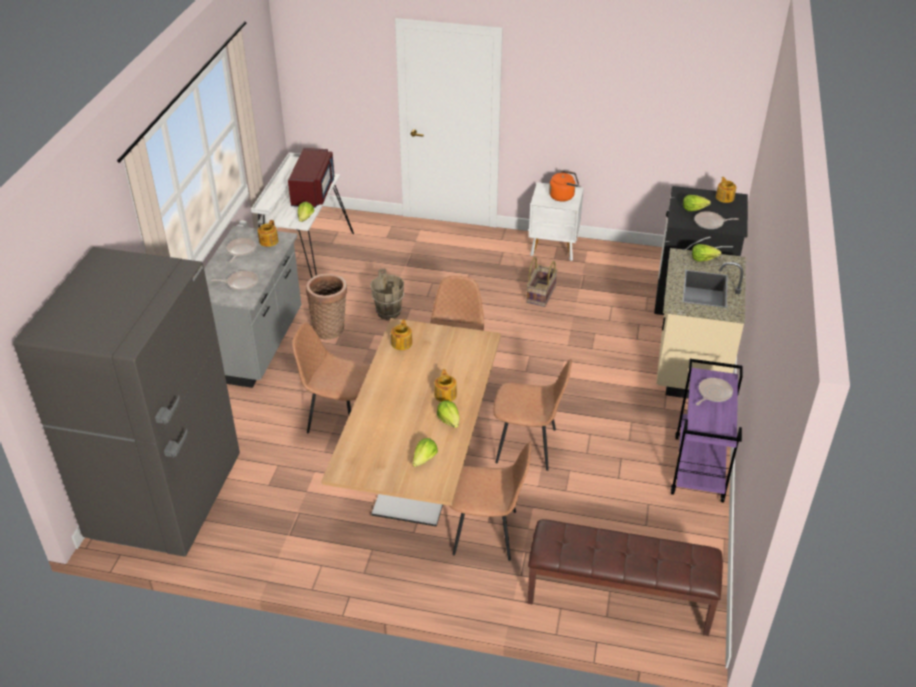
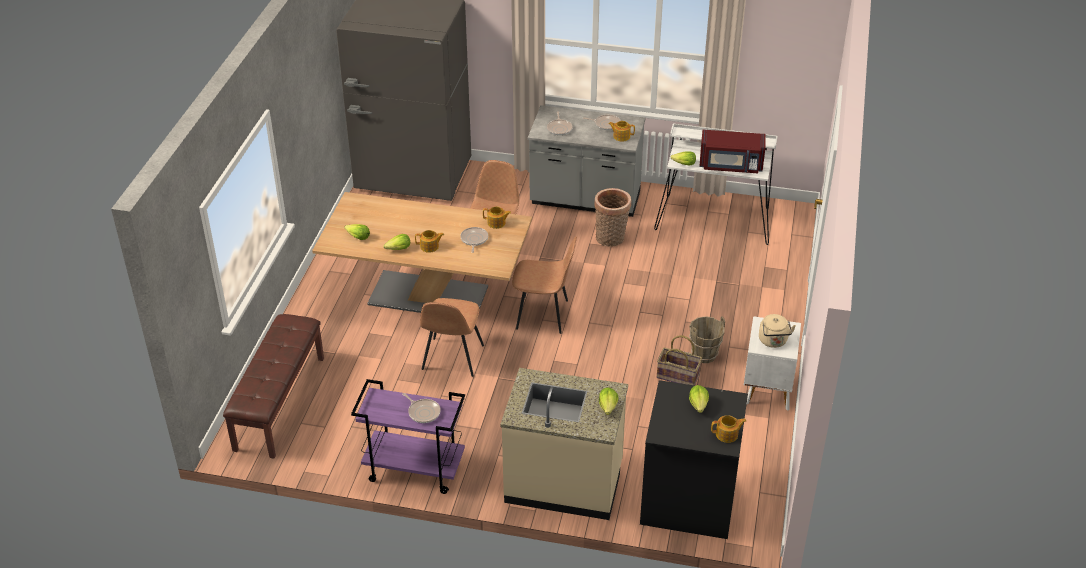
camera: 90 degrees right, 0 degrees up
(388, 312) = (638, 272): brown bucket -> brown bucket (704, 355)
(487, 533) = (357, 332): brown chair -> none
(563, 196) = (773, 341): orange kettle -> beige kettle
(710, 223) = (669, 415): frying pan -> frying pan (474, 240)

